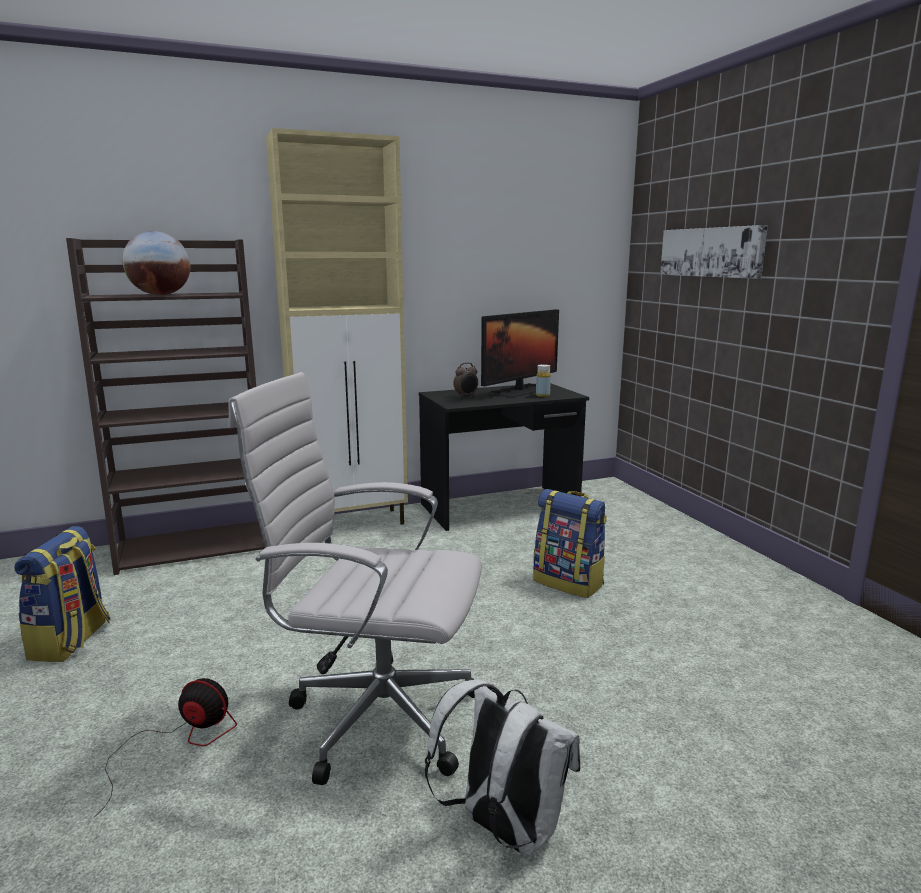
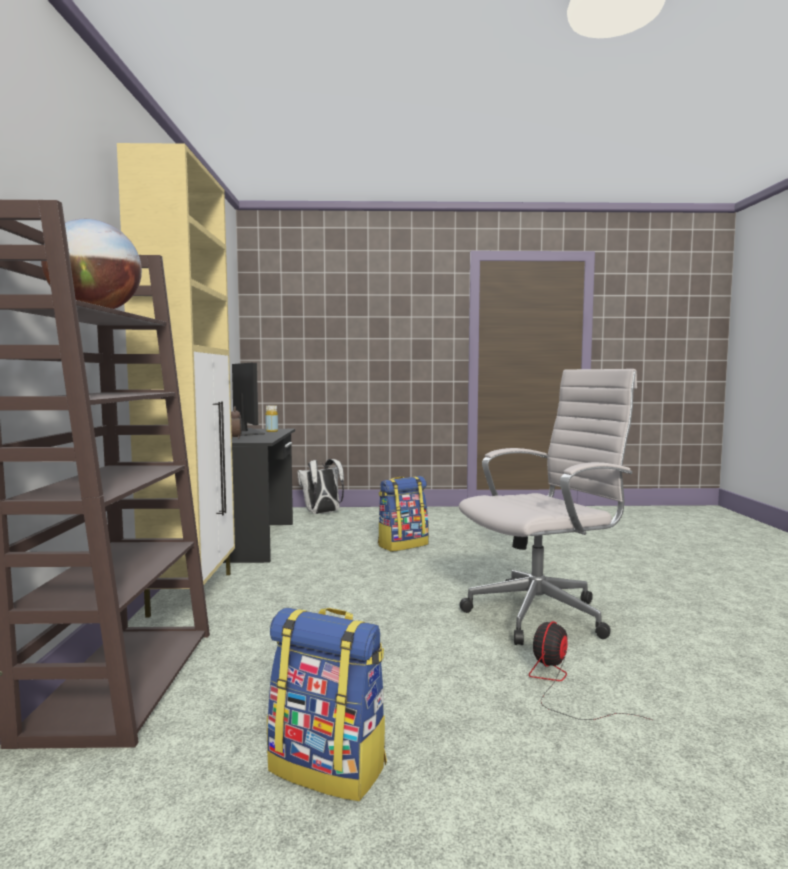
camera: 70 degrees left, 10 degrees down
(375, 717) = (542, 614): white office chair -> white office chair turned 150 degrees counterclockwise
(503, 828) = (644, 595): white backpack -> white backpack (322, 513)
(711, 252) = (334, 323): picture -> none

